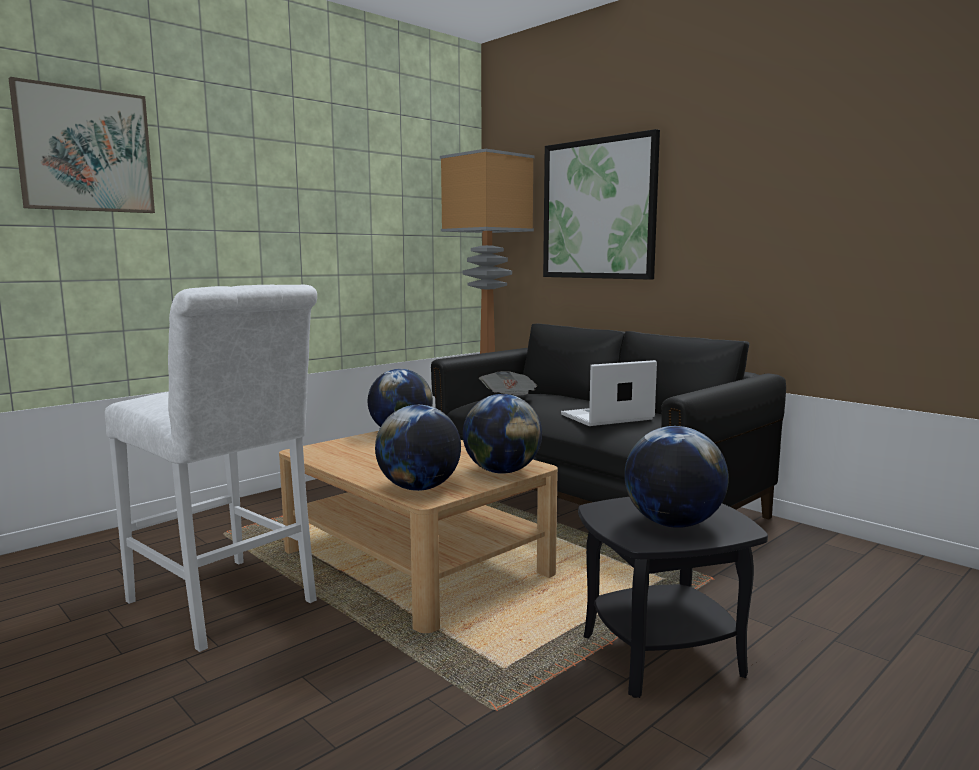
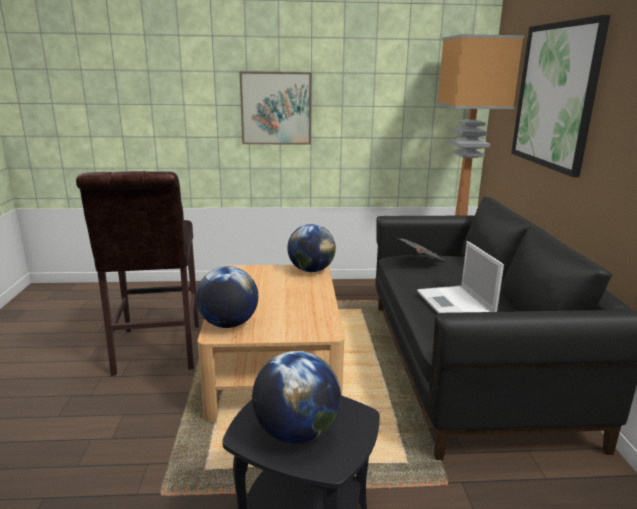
camera: 40 degrees right, 10 degrees up
(85, 150) = (166, 56): picture -> picture (276, 108)
(226, 605) = (156, 352): white stool -> brown stool
(501, 471) = (299, 329): globe -> none
(605, 417) = (456, 304): laptop -> laptop turned 120 degrees counterclockwise

